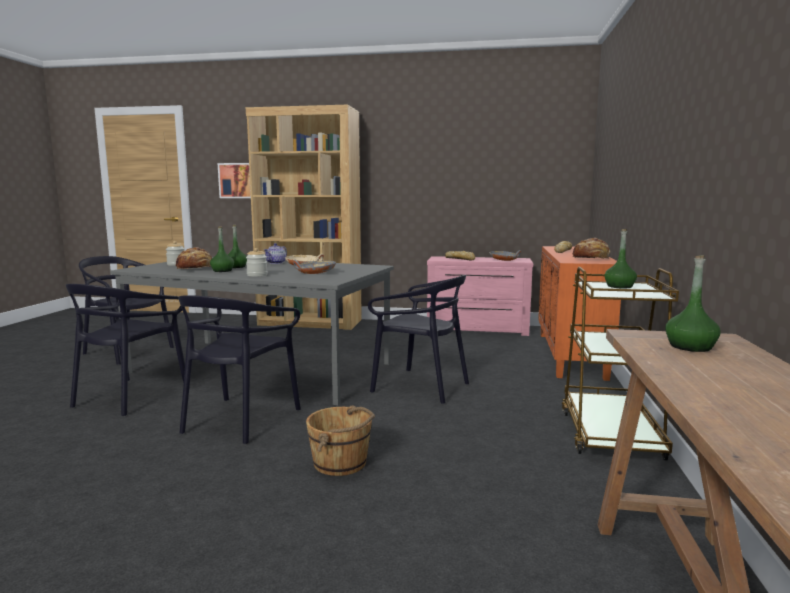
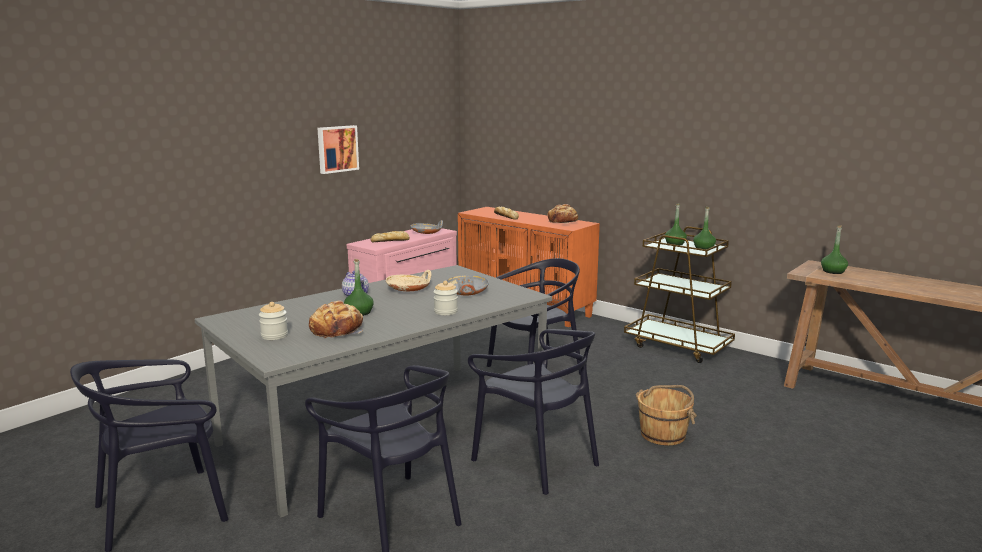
camera: 60 degrees left, 5 degrees up
(222, 271) = (384, 321): green bottle -> green bottle (704, 248)
(236, 180) = (64, 181): picture -> picture (337, 149)
(310, 322) = (237, 370): brown bookcase -> none

